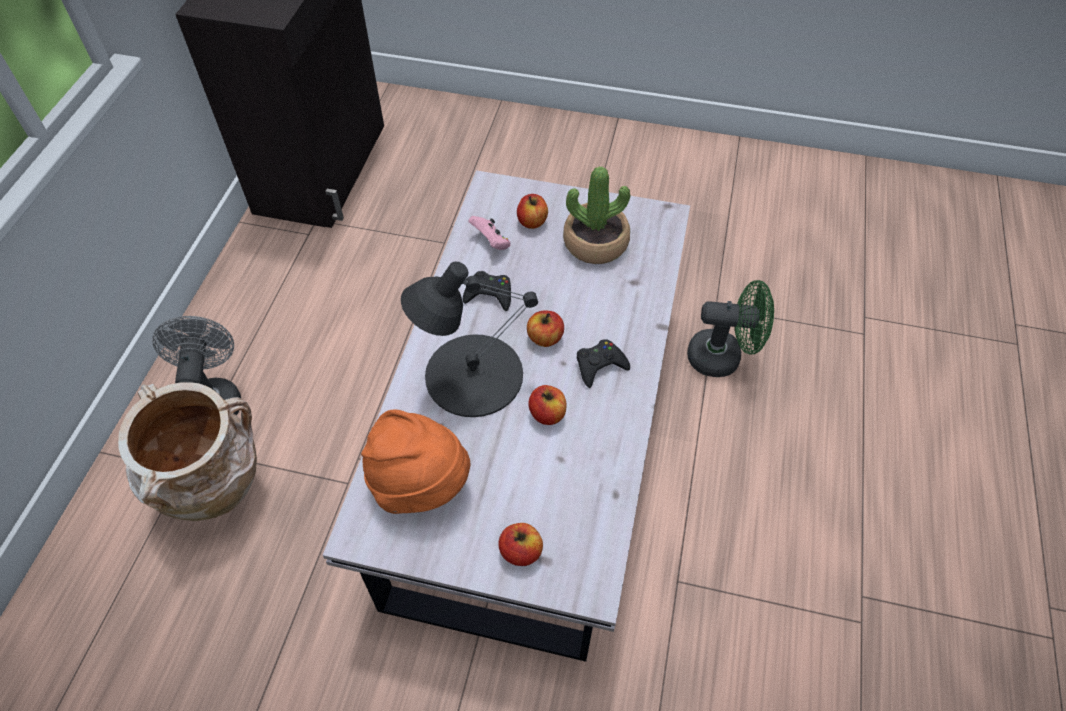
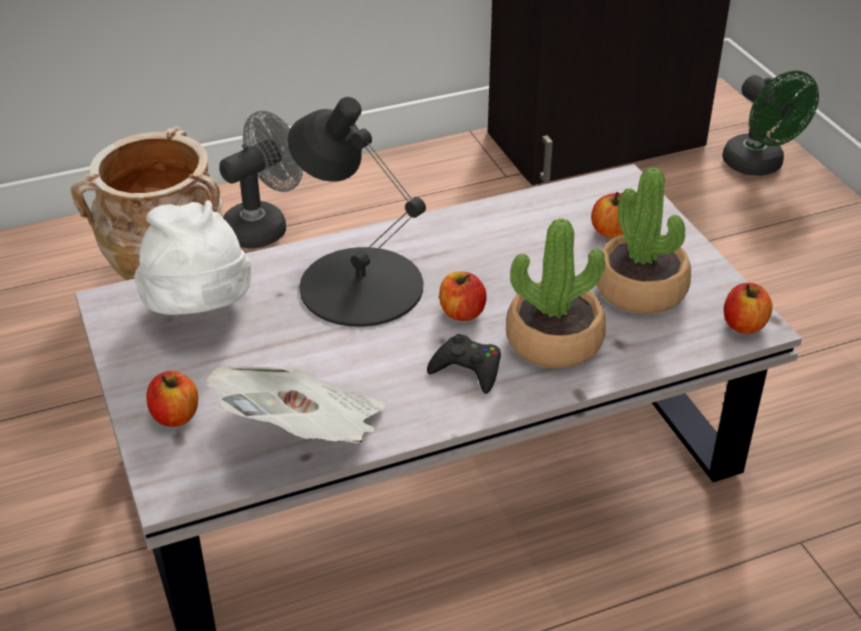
camera: 55 degrees right, 15 degrees down
(420, 483) = (199, 312): orange hat -> white hat
(489, 294) = (476, 249): black game controller -> none
(491, 242) = (547, 218): pink game controller -> none
(547, 414) = (363, 359): apple -> apple (744, 325)
(595, 484) = (305, 434): none -> newspaper
(607, 309) = (554, 340): none -> potted plant
(723, 357) = (728, 587): green fan -> green fan (759, 166)

